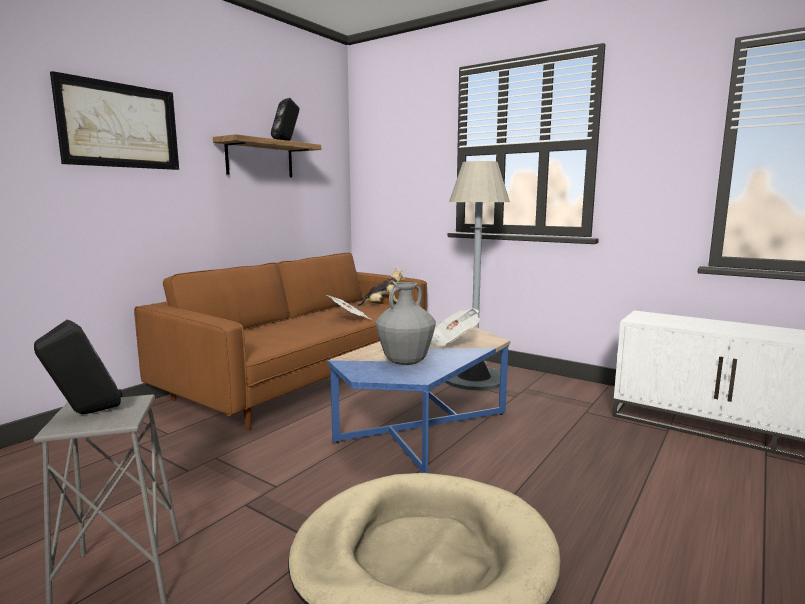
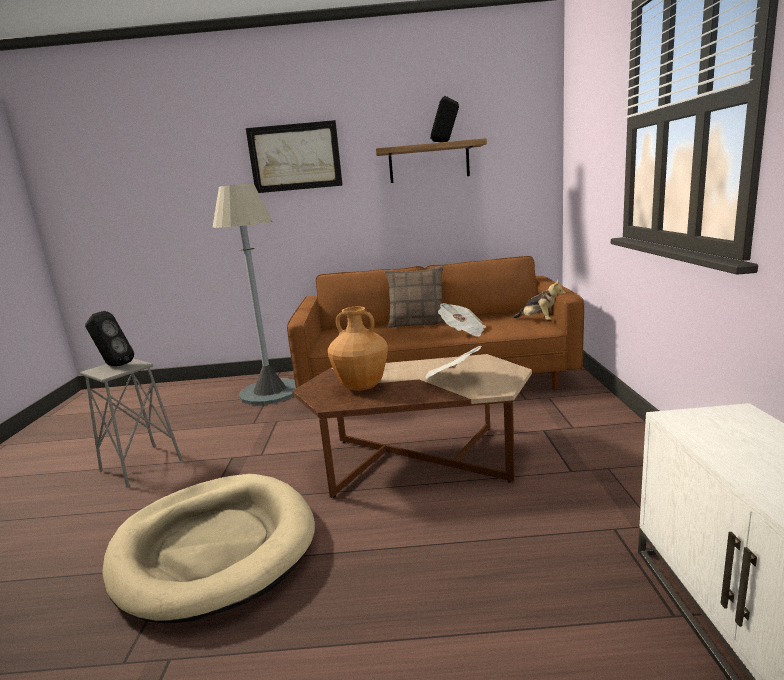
camera: 55 degrees right, 5 degrees up
(285, 321) = (417, 323): none -> pillow
(405, 362) = (361, 387): grey vase -> brown vase
(423, 427) = (418, 460): blue coffee table -> brown coffee table
(473, 378) = (573, 433): grey floor lamp -> grey floor lamp (270, 392)

